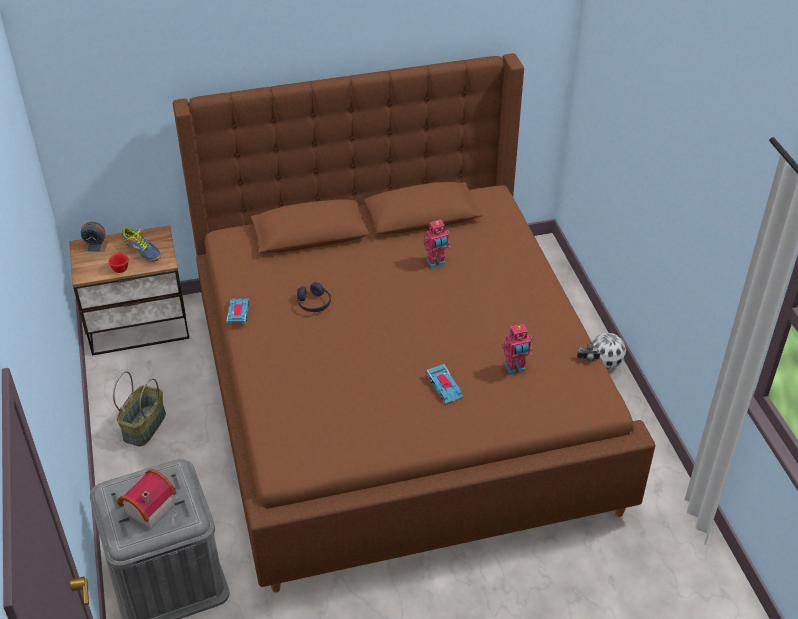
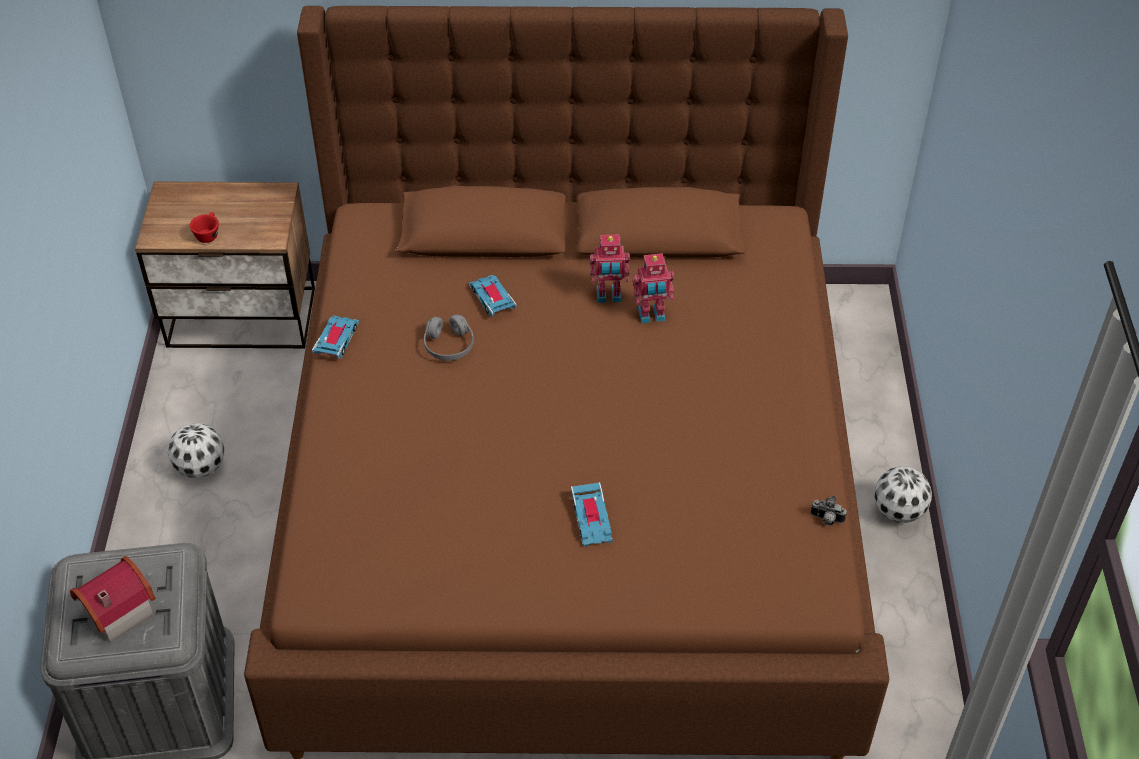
camera: 15 degrees right, 5 degrees up
(96, 246) = (186, 195): alarm clock -> none
(142, 250) = (247, 214): shoe -> none
(144, 425) = (200, 467): basket -> football
(314, 303) = (449, 345): purple headphones -> grey headphones
(331, 270) = (492, 298): none -> toy car
(515, 369) = (709, 511): toy robot -> toy robot (608, 296)

